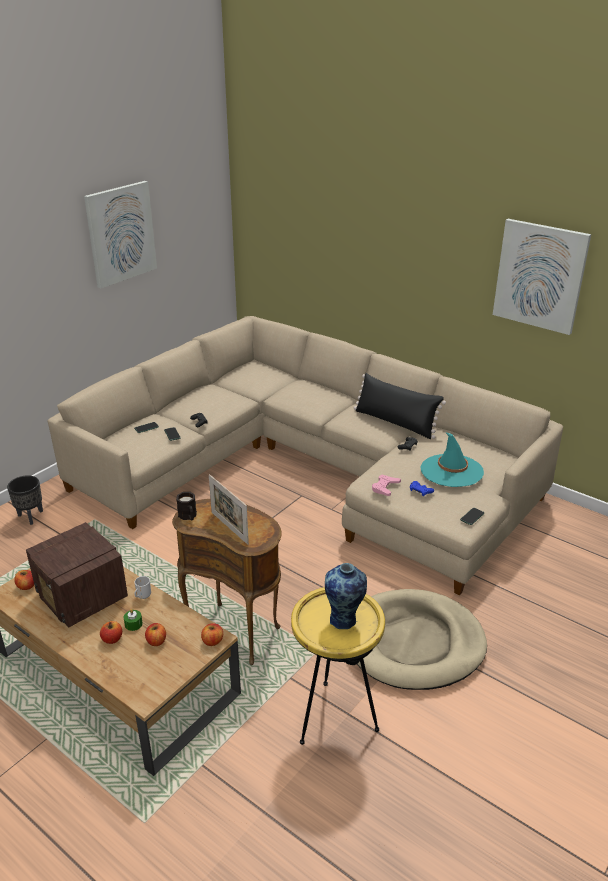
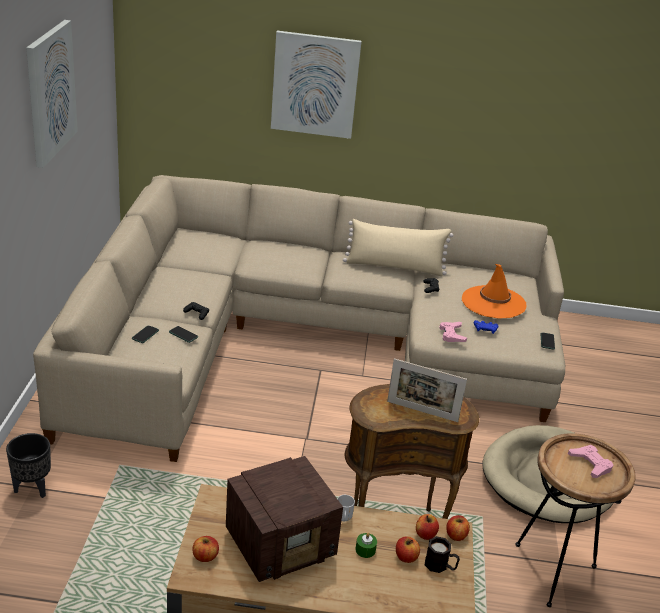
camera: 35 degrees left, 0 degrees up
(82, 598) = (282, 544): radio -> radio turned 45 degrees counterclockwise
(112, 639) = (361, 573): apple -> apple (425, 534)
(188, 516) = (371, 413): black mug -> black mug (440, 566)
(335, 718) = (553, 571): yellow side table -> brown side table
(344, 619) = (590, 464): vase -> pink game controller
(395, 423) = (395, 267): black pillow -> beige pillow
(451, 471) = (493, 302): turquoise hat -> orange hat
(540, 276) = (527, 92): picture -> picture (315, 84)

